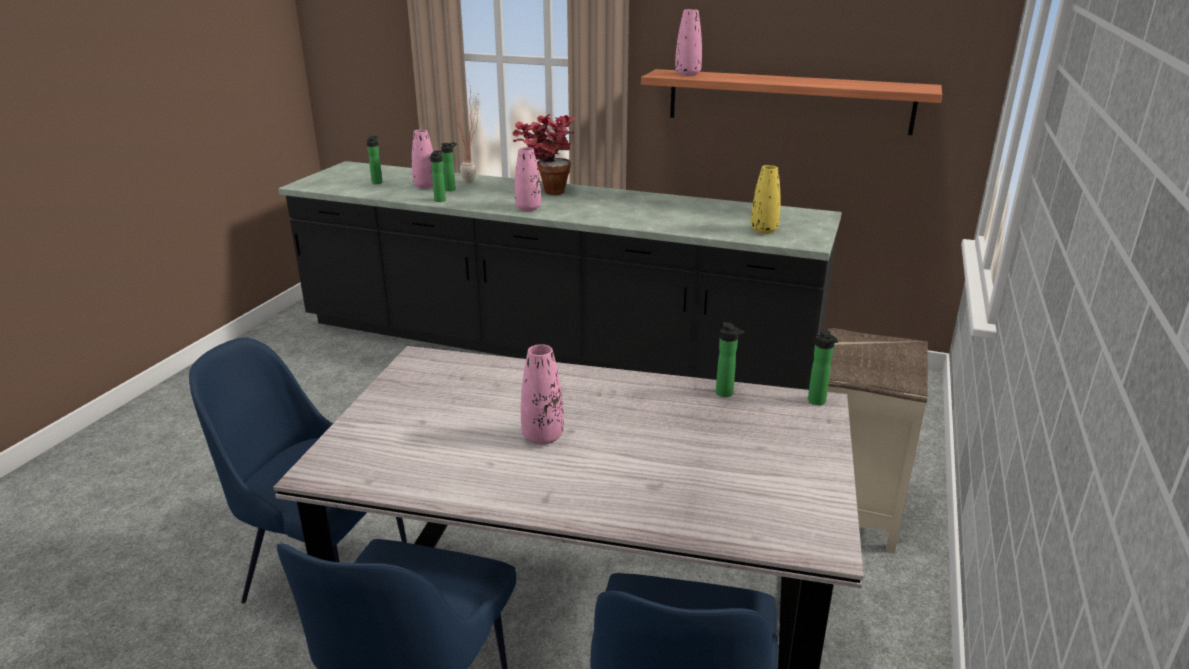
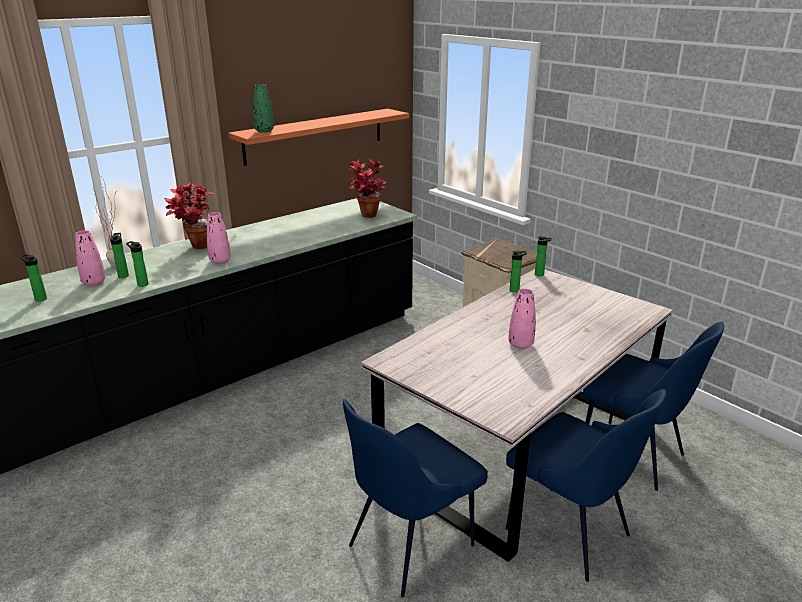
camera: 60 degrees left, 0 degrees up
(687, 74) = (264, 131): pink vase -> green vase
(763, 230) = (366, 217): yellow vase -> potted plant

